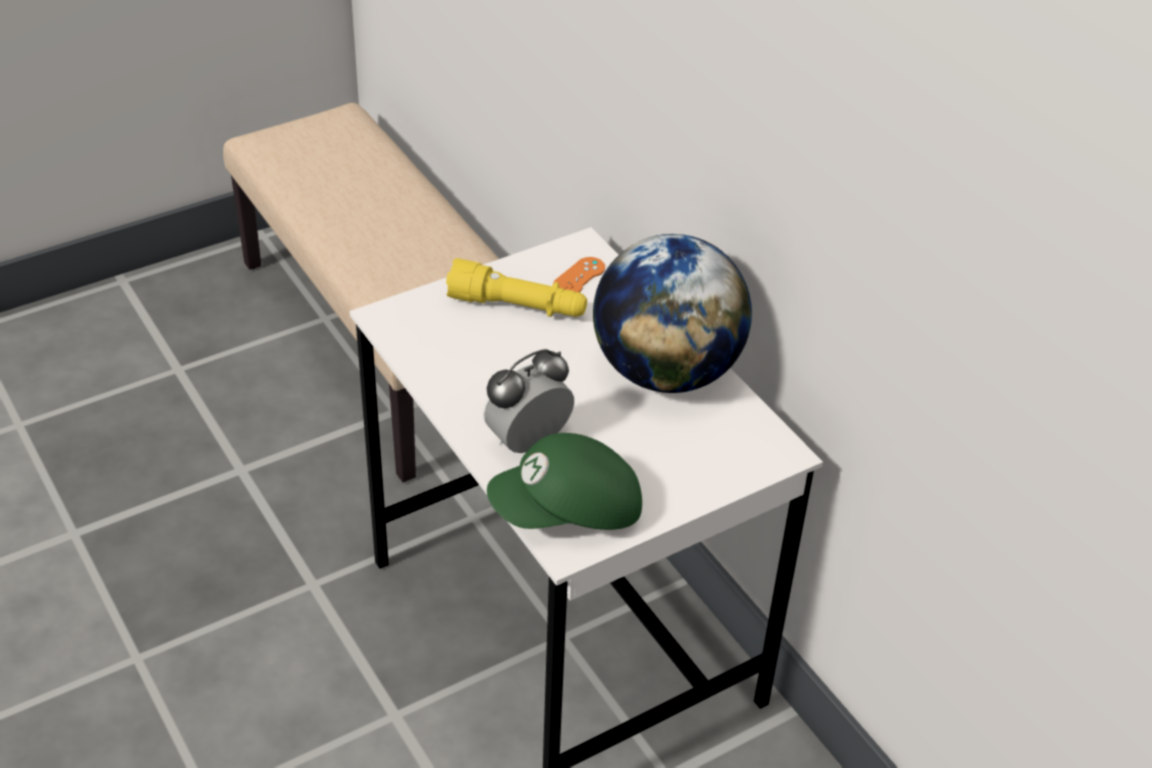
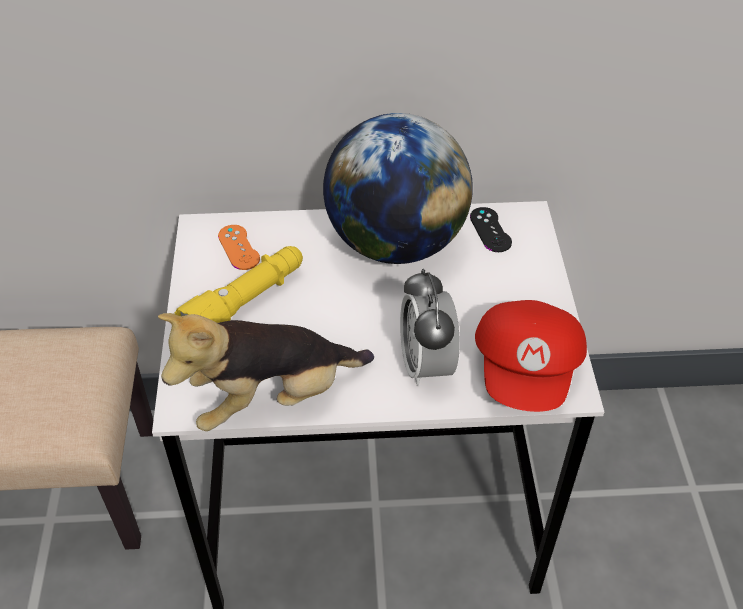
camera: 60 degrees left, 5 degrees up
(425, 362) = (272, 398): none -> plush toy
(568, 512) = (527, 371): green cap -> red cap
(740, 431) = (490, 230): none -> black game controller

